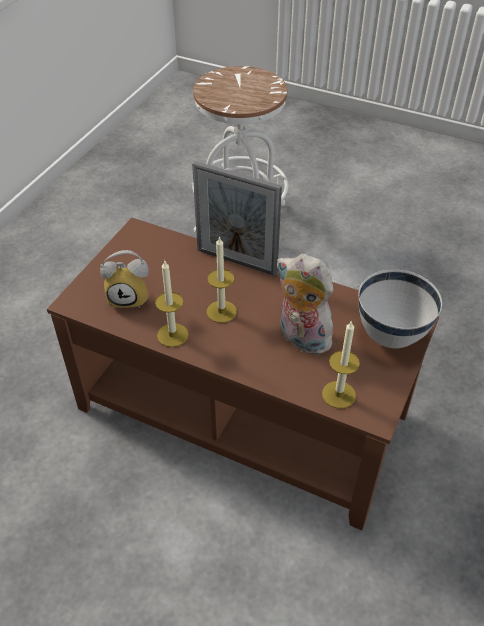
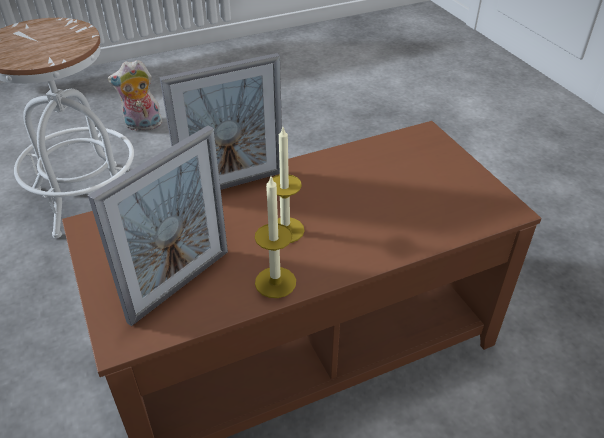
camera: 50 degrees left, 5 degrees down
(130, 297) = (180, 285): alarm clock -> picture frame
(301, 339) = (377, 201): plush toy -> plush toy (142, 126)
(338, 394) = (466, 216): candle -> none
(391, 336) = (428, 153): white bowl -> none

